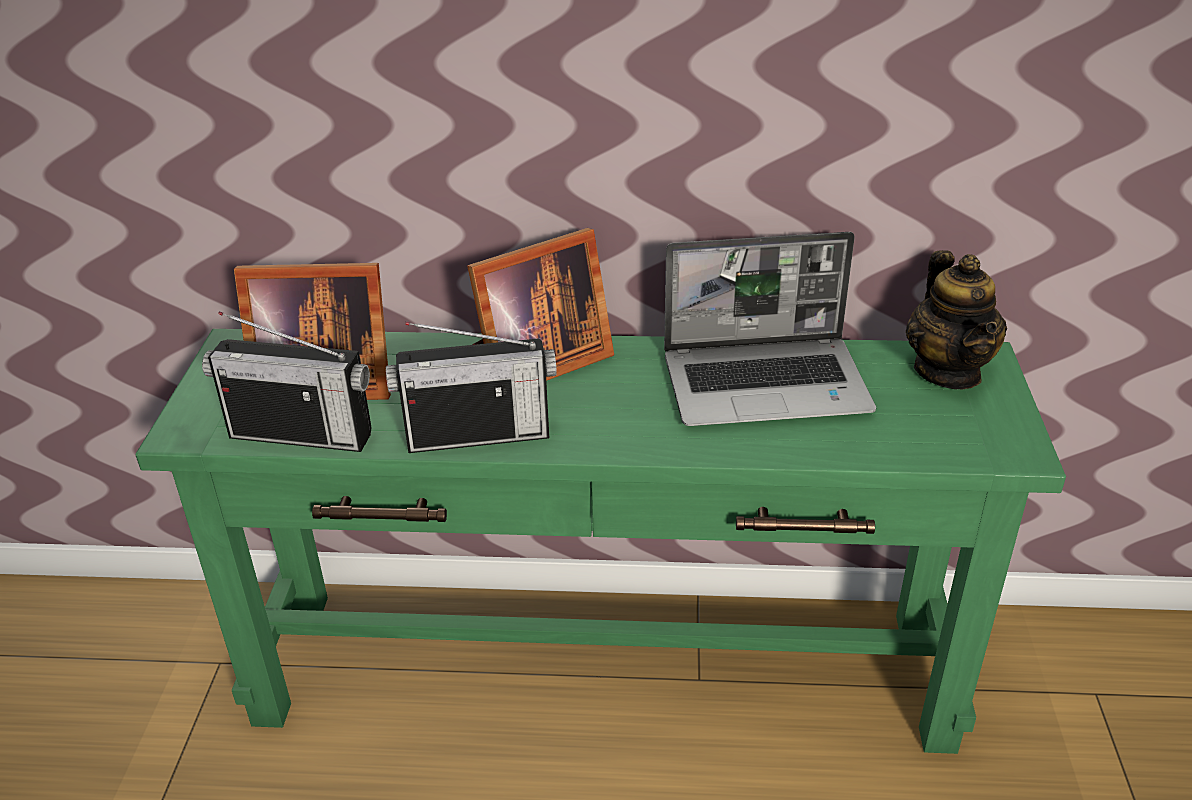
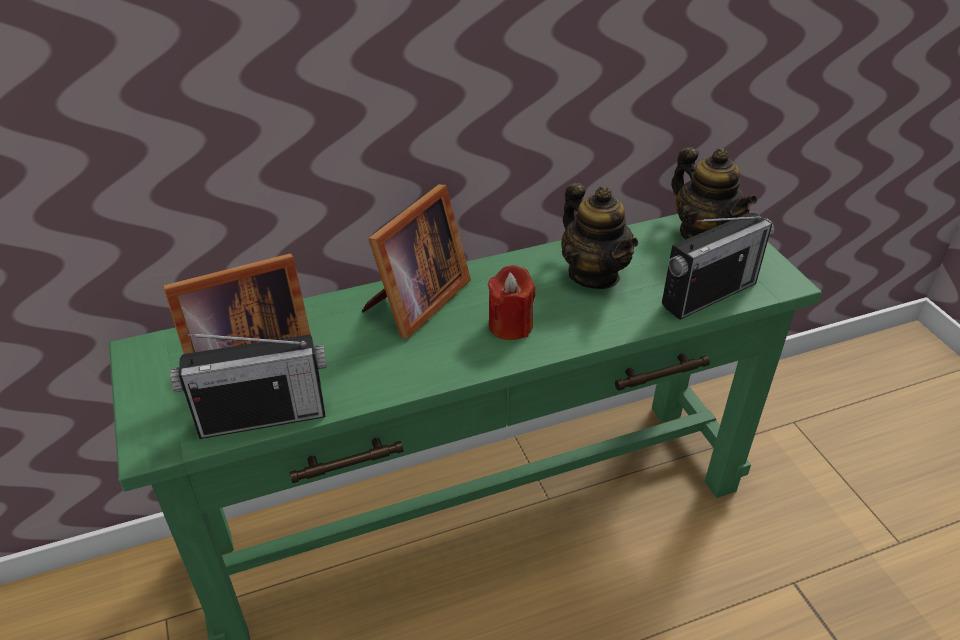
camera: 25 degrees left, 5 degrees up
(478, 435) = (411, 374): radio -> radio (709, 294)
(625, 414) = (510, 325): none -> red candle
(767, 384) = (594, 274): laptop -> teapot

